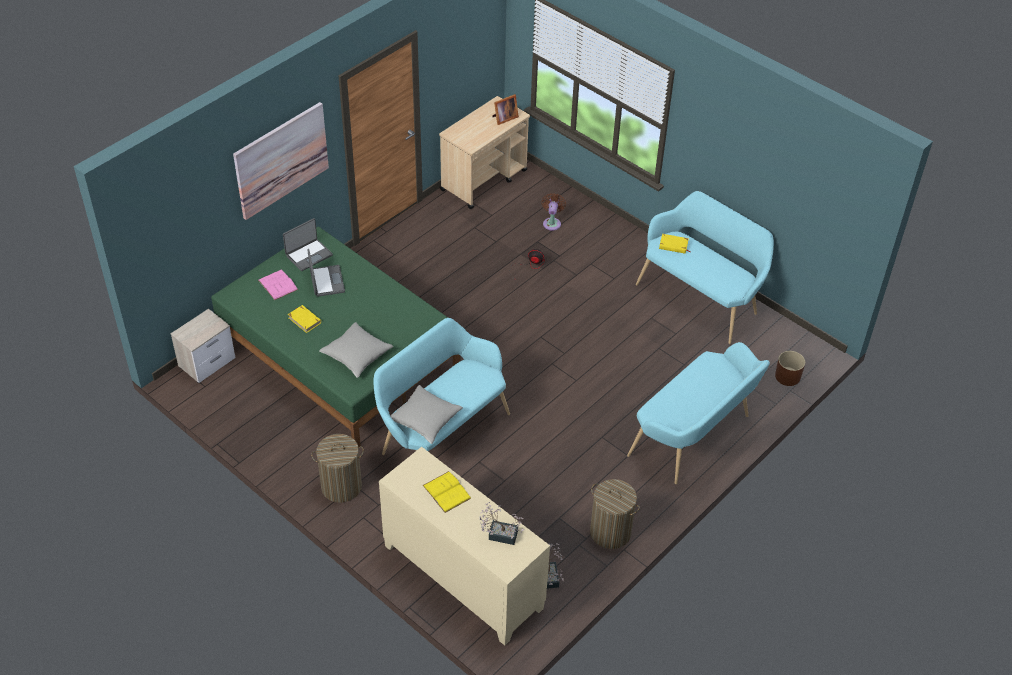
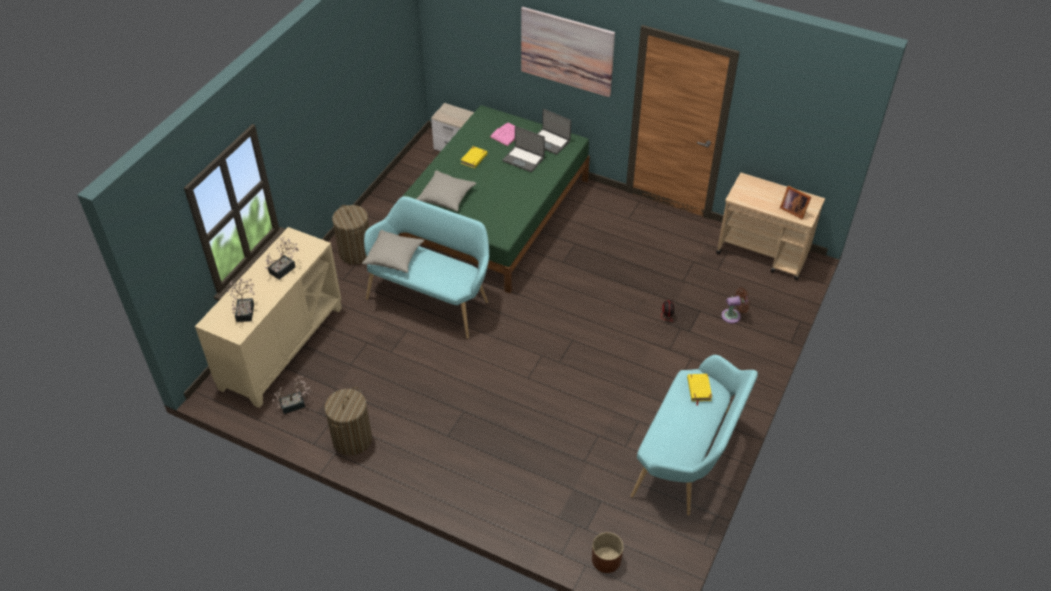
camera: 75 degrees right, 0 degrees up
(326, 281) = (523, 159): laptop -> laptop turned 60 degrees clockwise
(446, 492) = (285, 268): yellow book -> potted plant
(694, 438) = (487, 486): turquoise bench -> none

